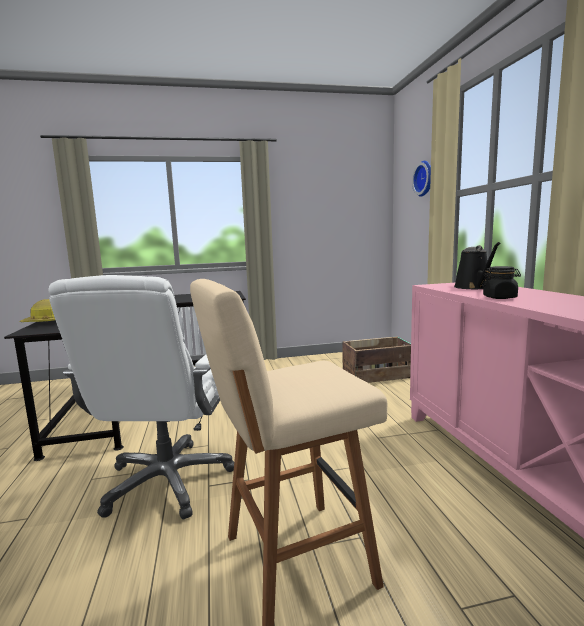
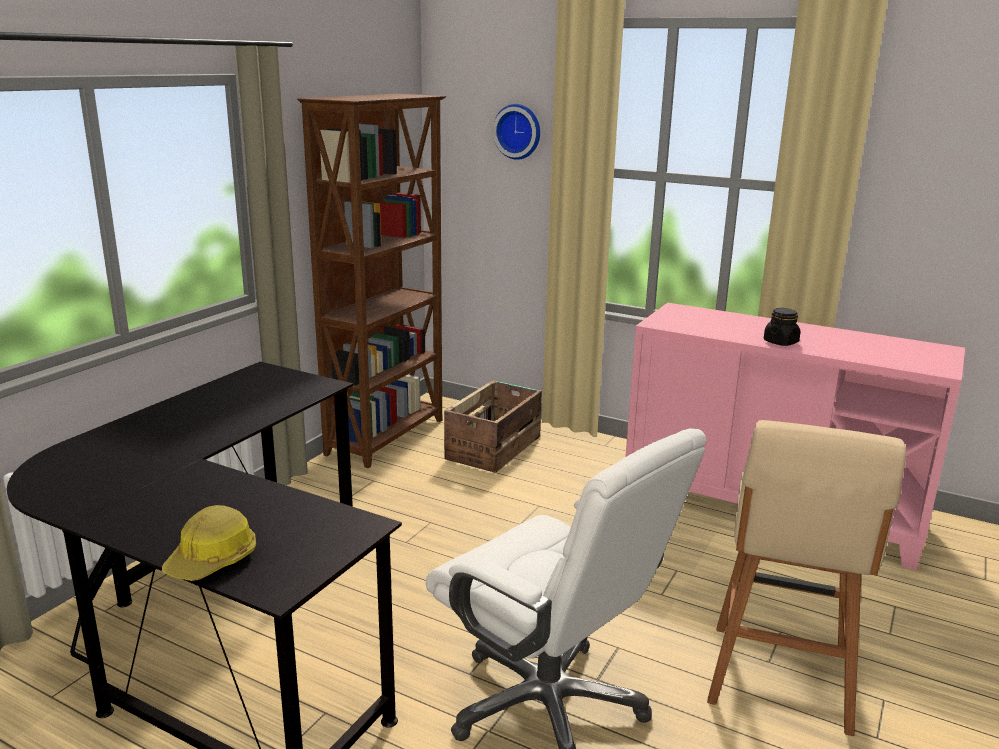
camera: 50 degrees left, 10 degrees up
(336, 358) = (387, 437): none -> brown bookcase
(474, 287) = (708, 322): black watering can -> none

